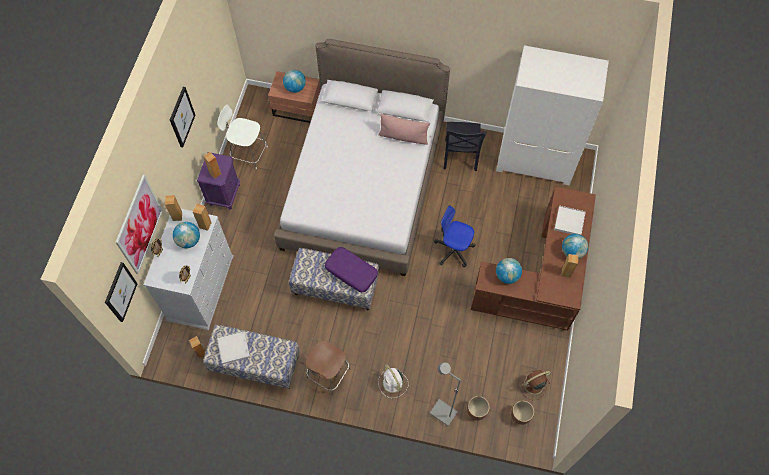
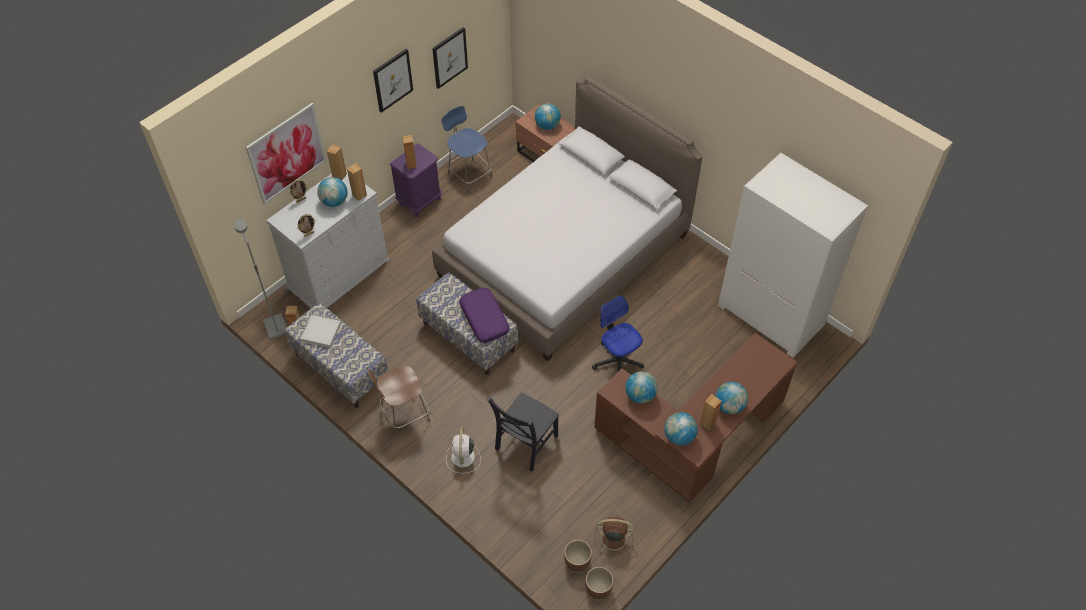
camera: 30 degrees right, 10 degrees down
(120, 292) = (233, 206): picture -> picture (449, 57)
(248, 153) = (469, 174): white chair -> blue chair
(403, 137) = (622, 213): pink pillow -> none
(442, 413) = (495, 514): grey floor lamp -> grey floor lamp (275, 327)
(460, 156) = (687, 274): black chair -> black chair (524, 444)
(476, 411) = (532, 531): brown planter -> brown planter (598, 589)
(554, 293) = (679, 437): none -> globe
(569, 221) = (747, 374): white tray -> none

